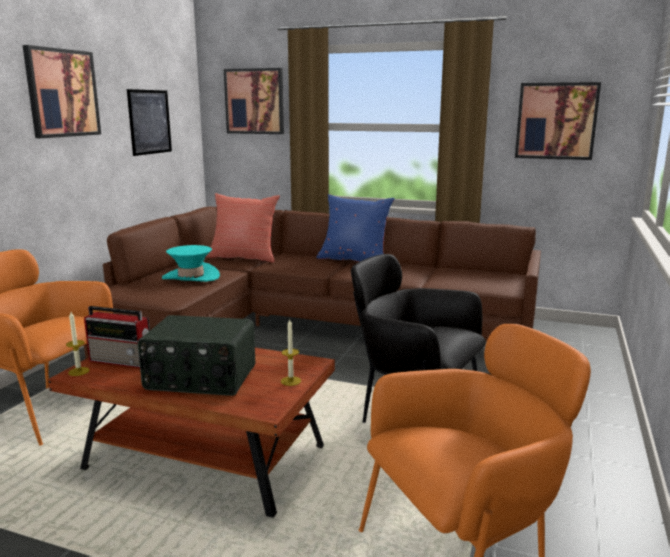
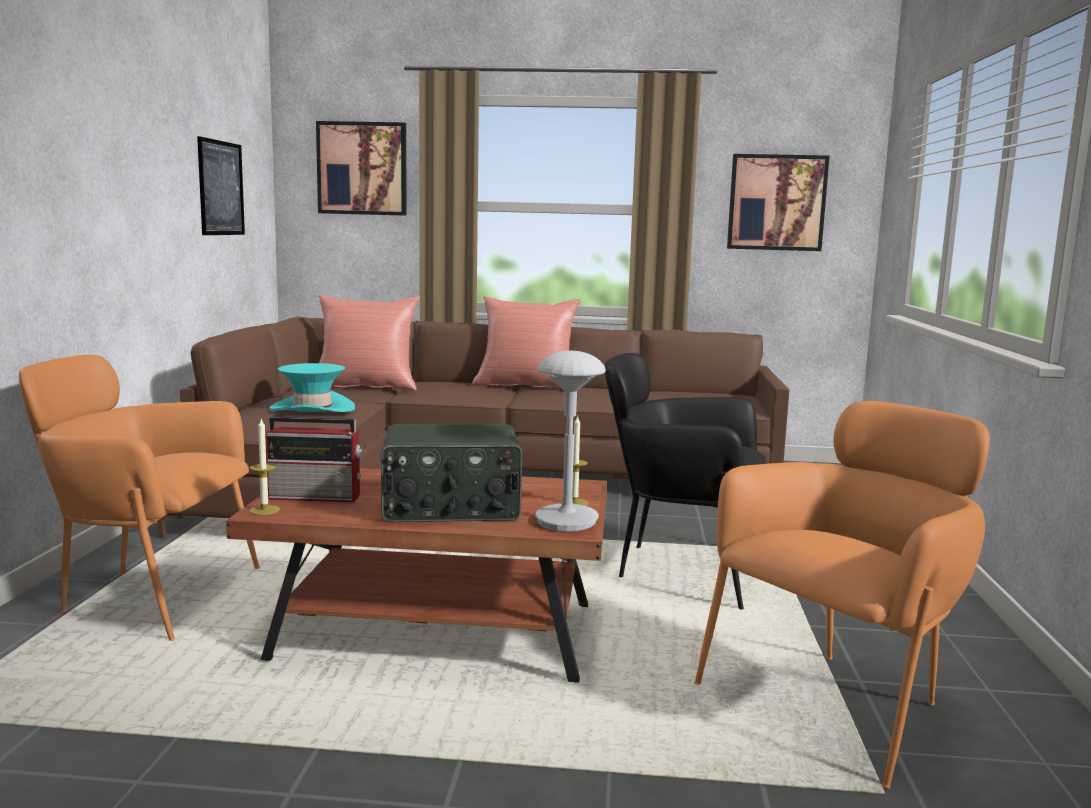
camera: 15 degrees left, 5 degrees down
(62, 93) = (127, 131): picture -> none
(269, 399) = (566, 520): none -> grey table lamp
(354, 260) = (526, 386): blue pillow -> red pillow

